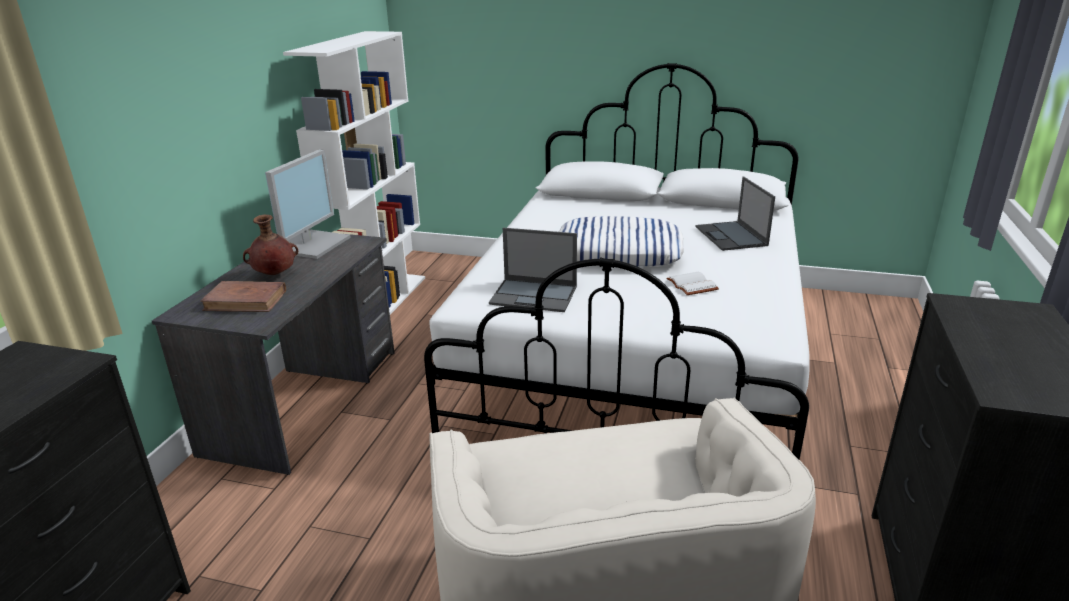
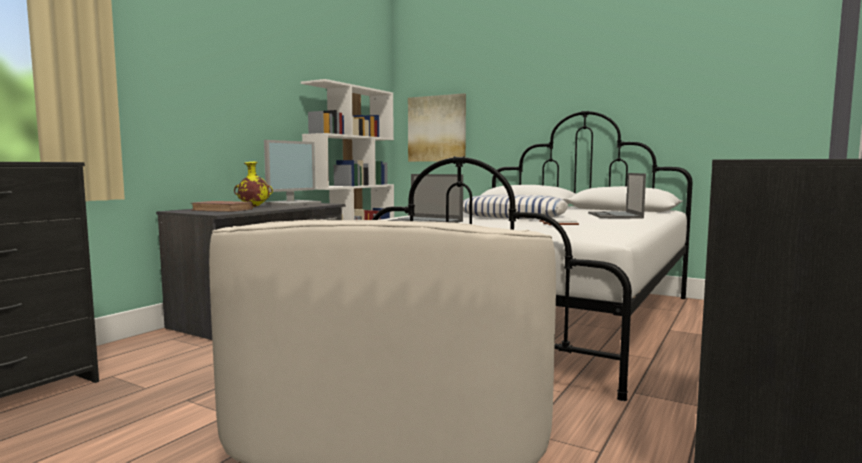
camera: 15 degrees right, 20 degrees down
(274, 275) = (253, 207): brown vase -> yellow vase
(460, 71) = (437, 129): none -> picture

